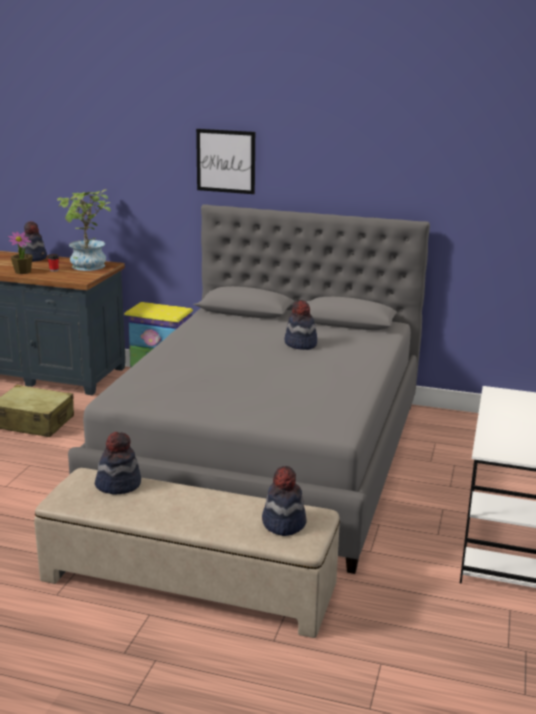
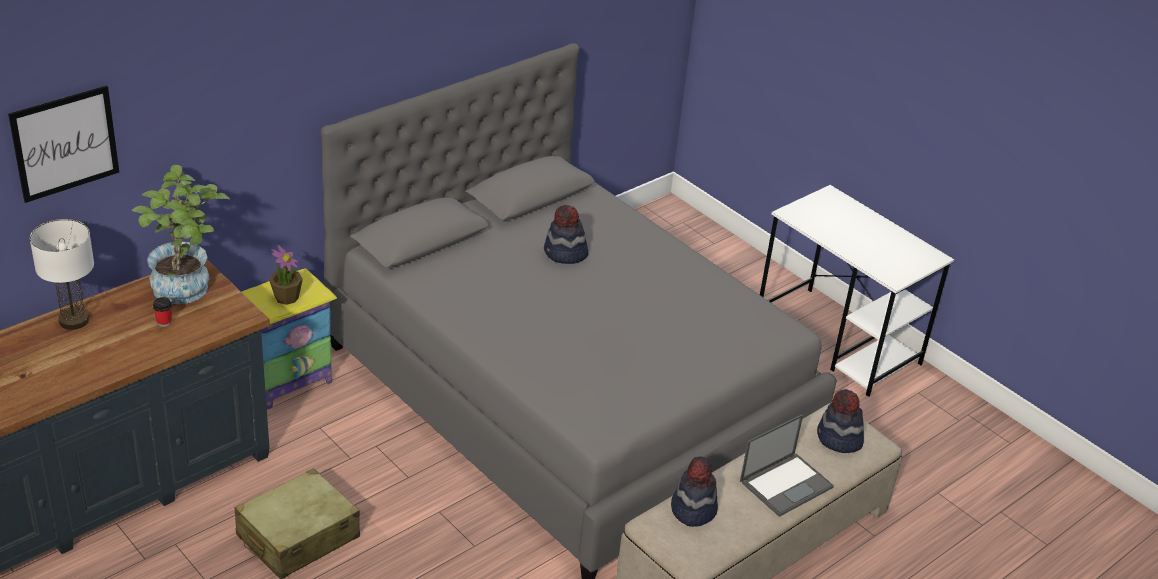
camera: 60 degrees left, 15 degrees up
(23, 272) = (137, 351): potted plant -> potted plant (286, 297)
(33, 258) = (74, 320): hat -> table lamp
(194, 514) = (786, 484): none -> laptop
(226, 161) = (339, 57): picture -> picture (65, 143)

